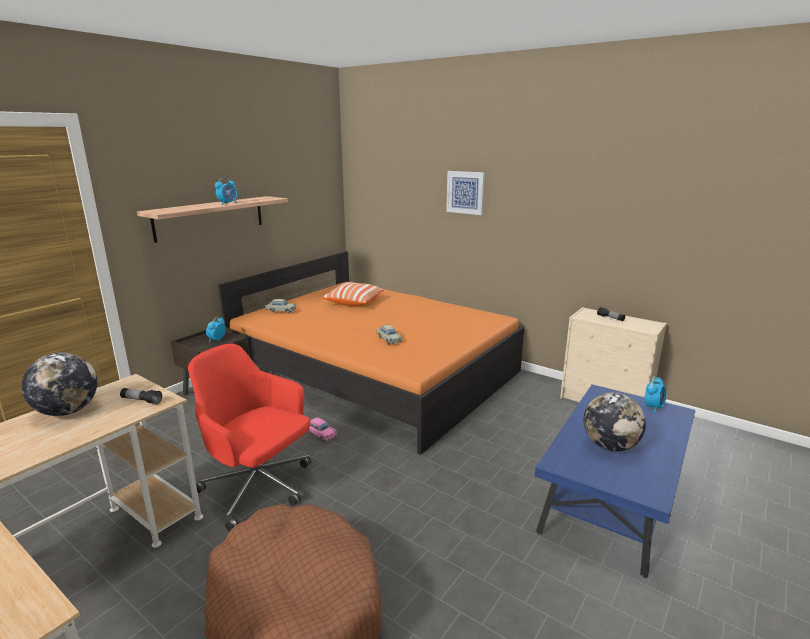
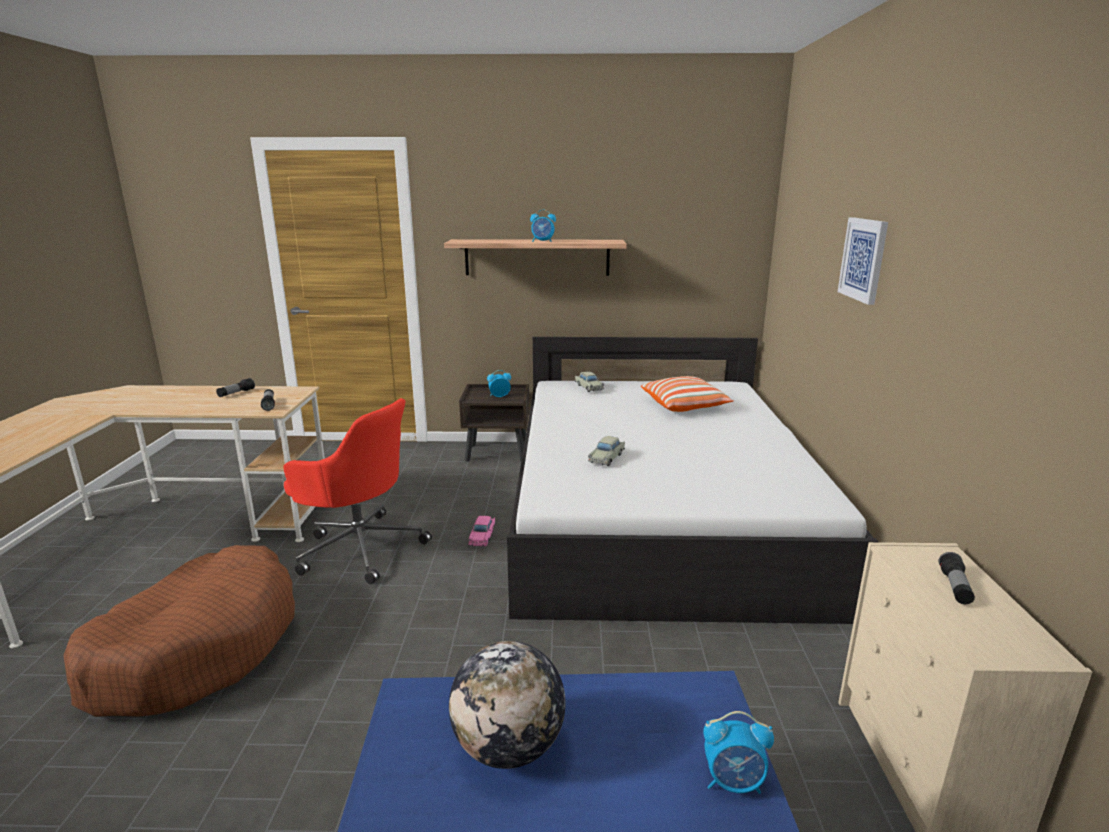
camera: 55 degrees right, 0 degrees up
(67, 411) = (236, 393): globe -> flashlight
(259, 488) = (360, 547): red office chair -> red office chair turned 120 degrees clockwise
(375, 372) = (655, 511): orange bed -> white bed

